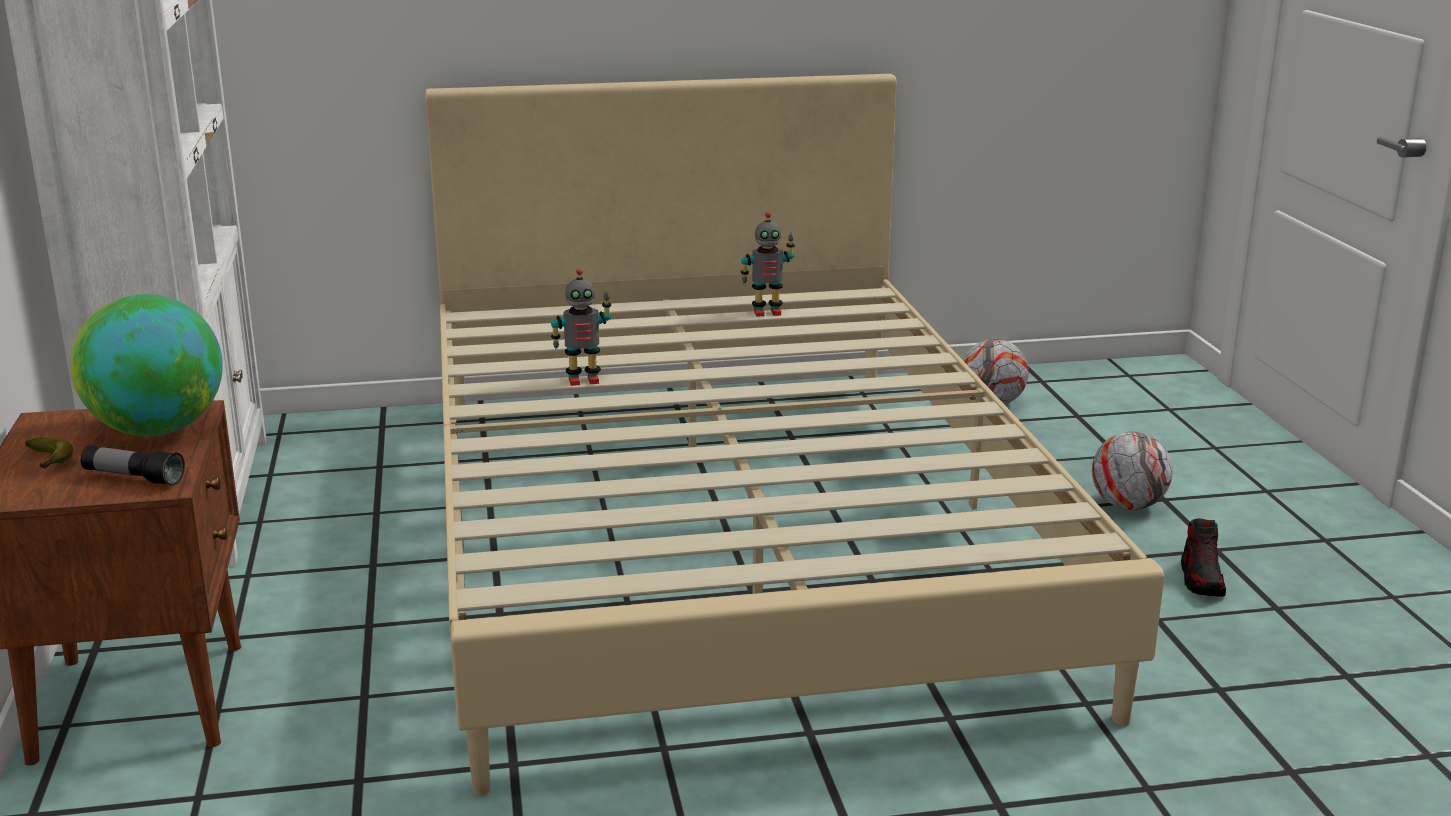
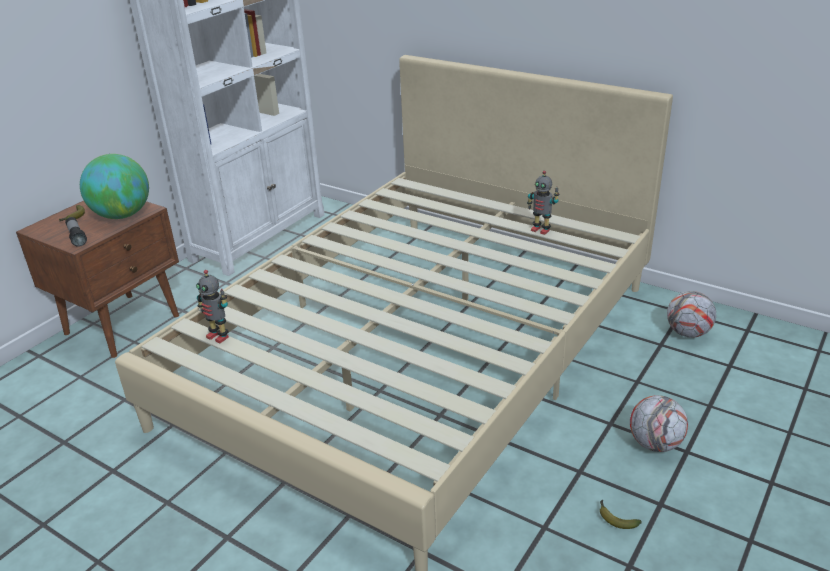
camera: 45 degrees right, 10 degrees up
(583, 380) = (384, 241): toy robot -> toy robot (219, 336)
(1201, 579) = (615, 518): shoe -> banana

